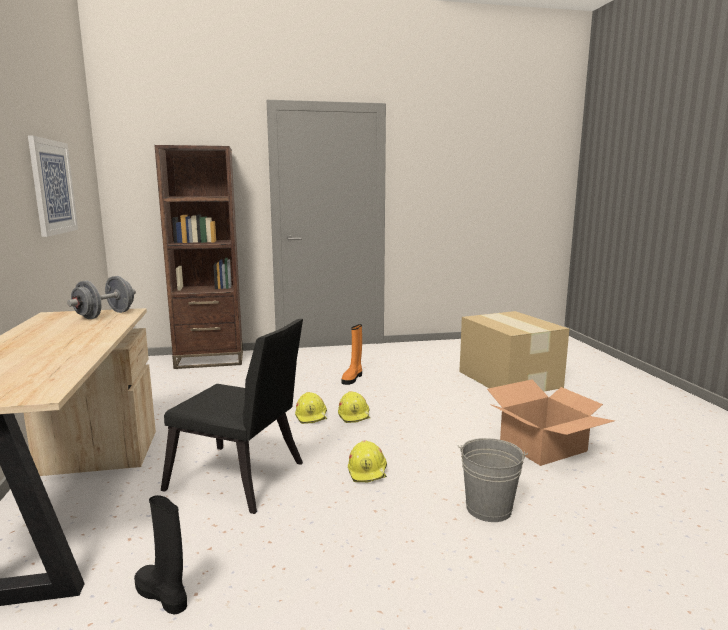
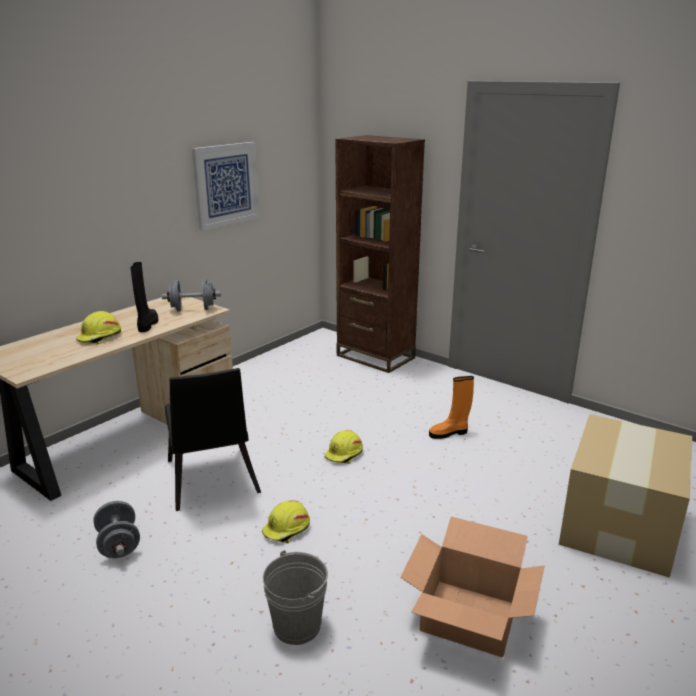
camera: 50 degrees right, 10 degrees up
(163, 595) = (69, 528): black boot -> black boot (147, 324)
(253, 567) = (119, 545): none -> grey dumbbell
(354, 415) = (375, 473): yellow hard hat -> yellow hard hat (100, 337)

